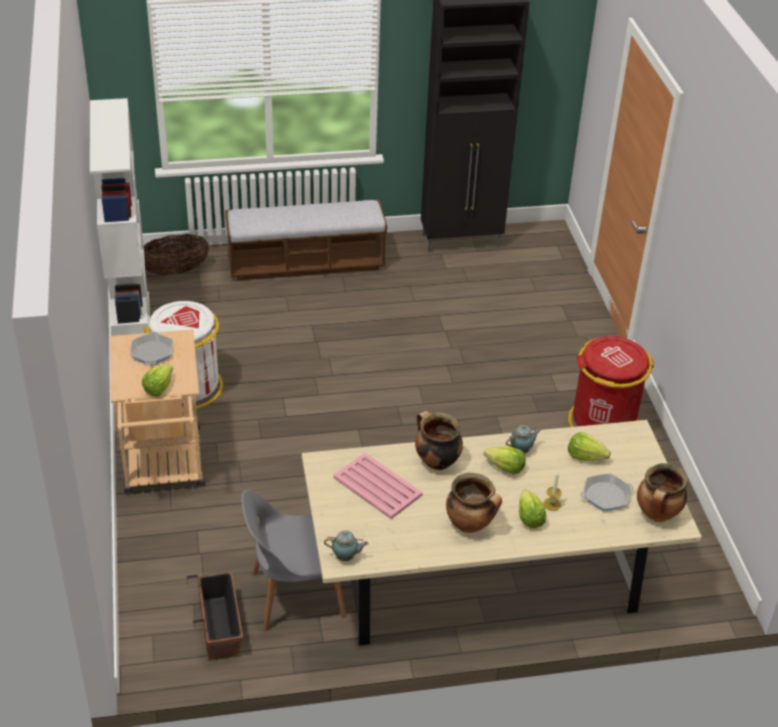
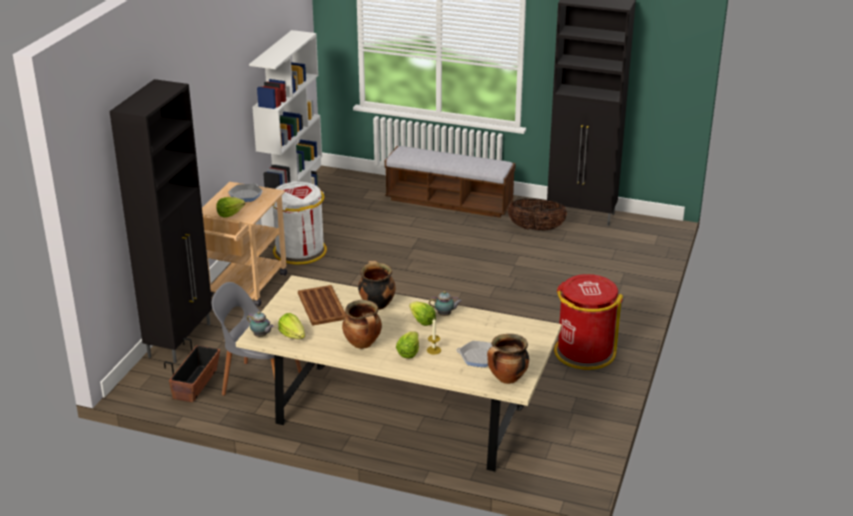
camera: 30 degrees right, 10 degrees down
(146, 569) = (181, 339): none -> black cabinet
(175, 271) = (353, 185): basket -> basket (536, 229)
(377, 486) = (322, 305): pink tray -> brown tray
(585, 456) = (489, 331): lettuce -> lettuce (292, 335)

